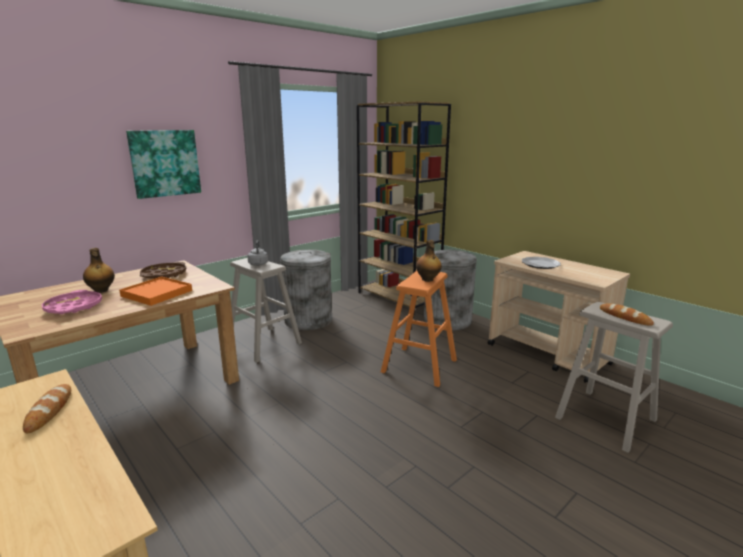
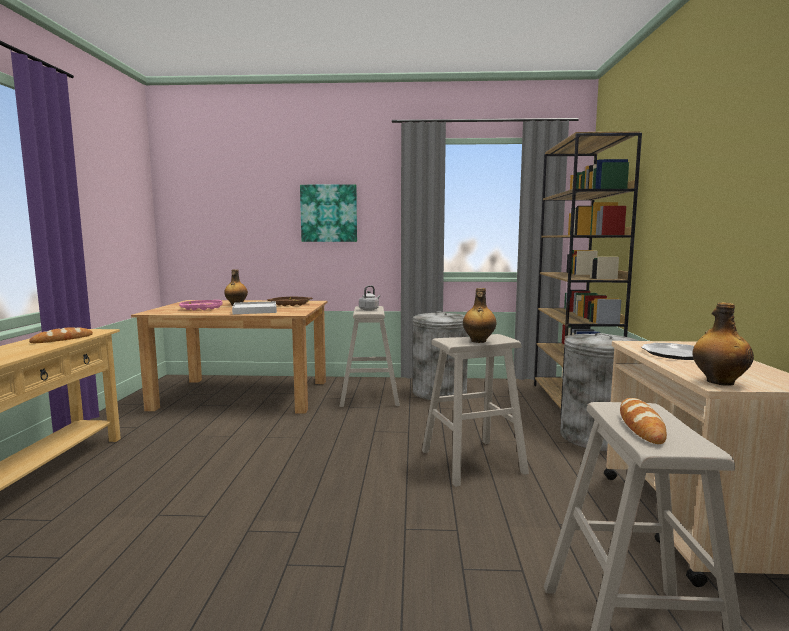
camera: 45 degrees right, 10 degrees down
(157, 293) = (255, 310): orange tray -> white tray
(419, 366) = (472, 461): orange stool -> beige stool
(594, 280) = (719, 382): none -> bottle

